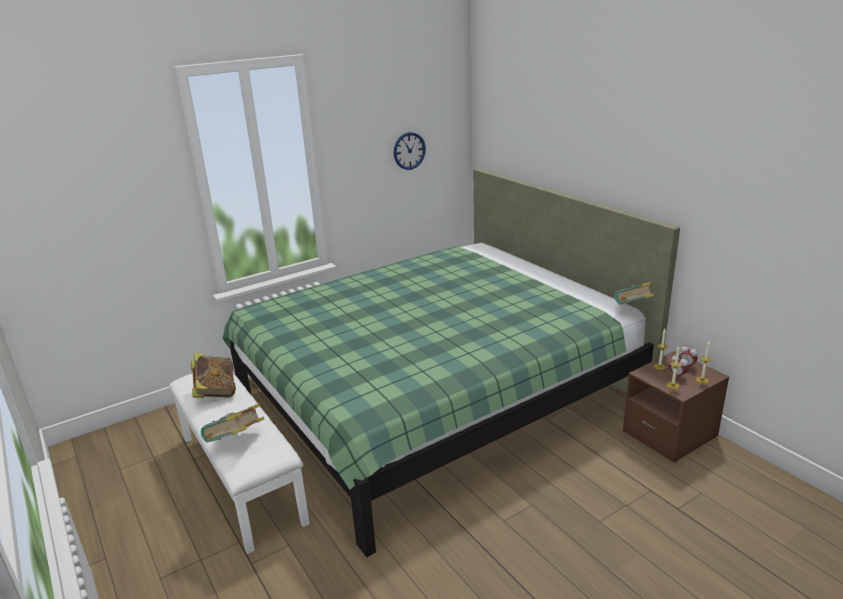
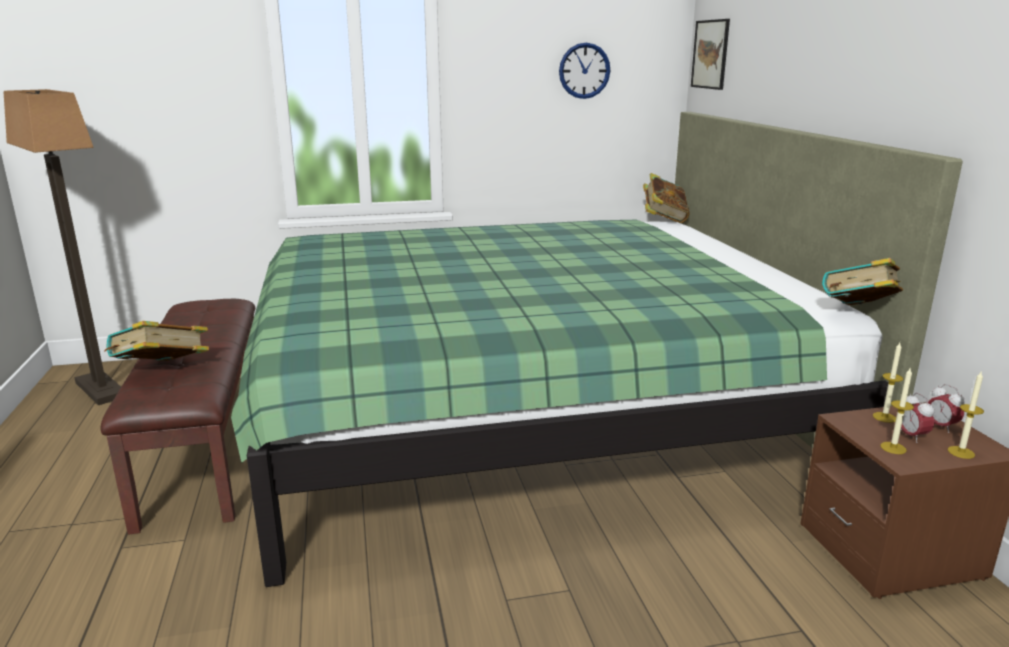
camera: 20 degrees right, 5 degrees down
(112, 457) = (100, 390): none -> floor lamp
(215, 392) = (203, 320): book -> book (663, 219)
(242, 477) = (209, 445): white bench -> brown bench
(491, 132) = (710, 54): none -> picture

